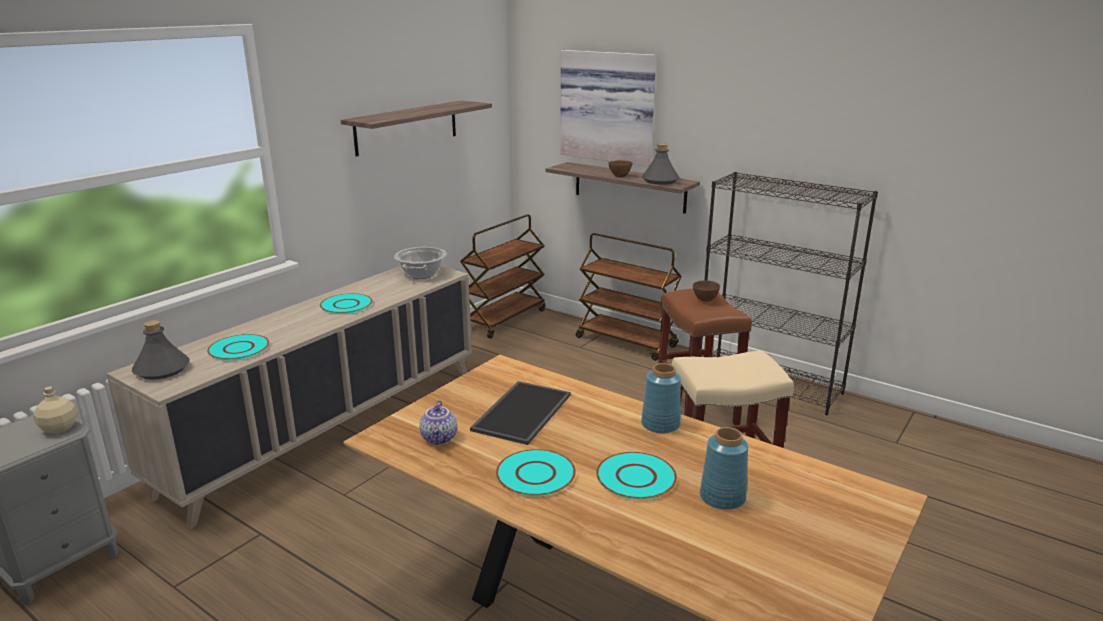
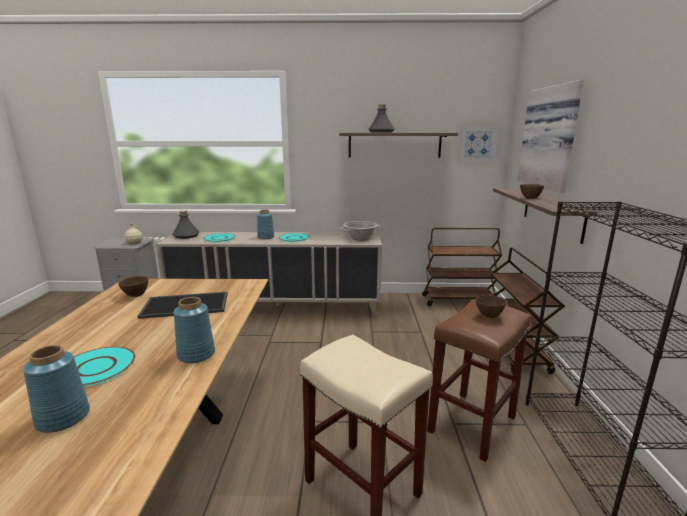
camera: 55 degrees right, 5 degrees down
(304, 319) = (266, 237): none -> blue vase
(440, 438) = (136, 295): teapot -> brown bowl
(487, 111) = (477, 144): none -> picture
(535, 474) = (94, 331): turquoise plate -> none
(660, 181) = (555, 205): grey bottle -> grey bottle (381, 132)

